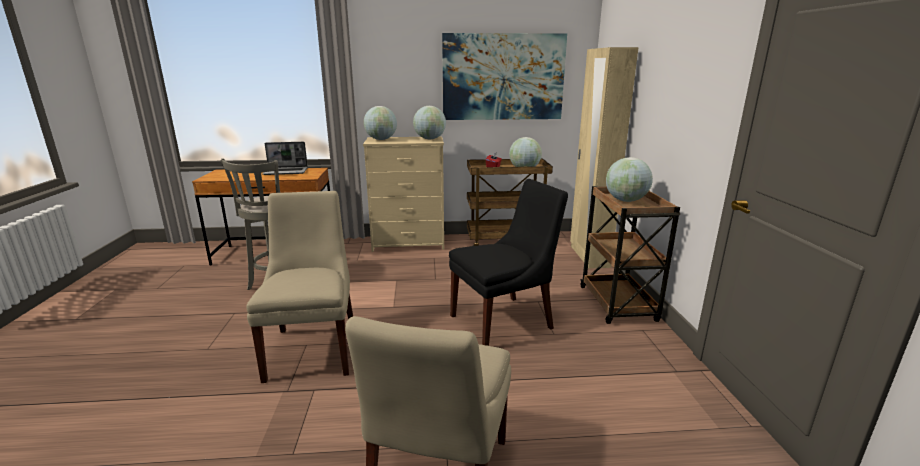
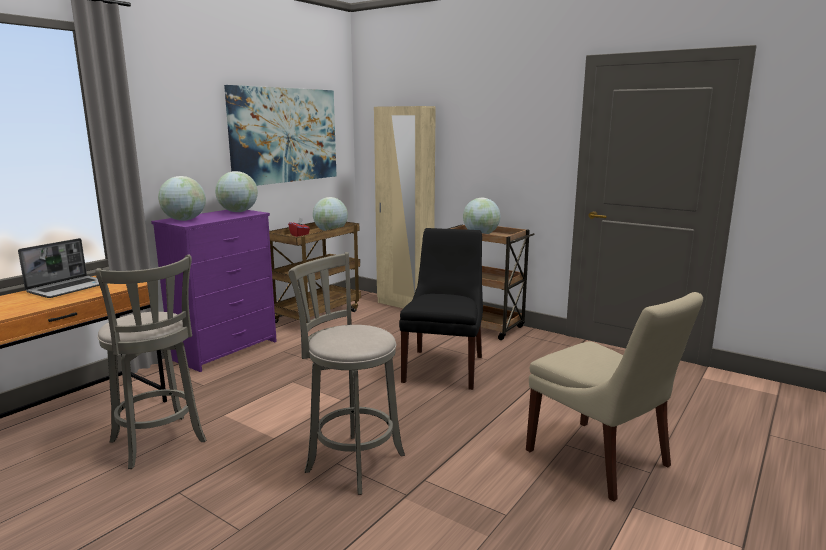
camera: 50 degrees left, 5 degrees down
(313, 349) = (351, 461): beige chair -> grey stool
(409, 244) = (226, 350): beige dresser -> purple dresser

